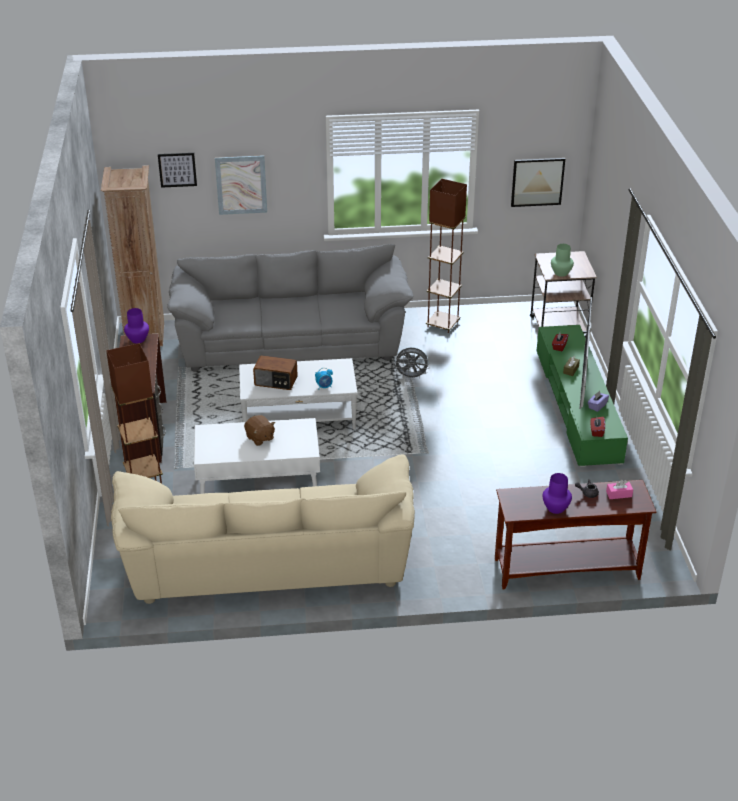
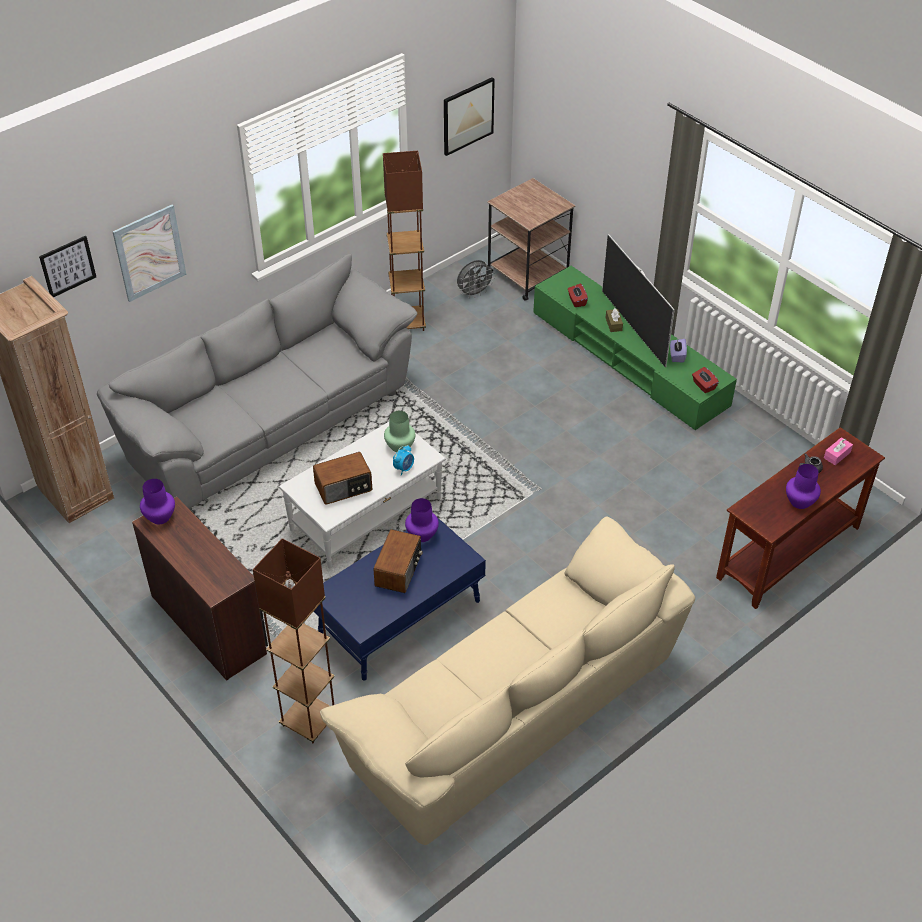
camera: 35 degrees left, 10 degrees up
(258, 481) = (399, 618): white coffee table -> blue coffee table
(260, 438) = (399, 570): brown plush toy -> radio
(295, 426) = (422, 534): none -> purple vase
(411, 377) = (437, 403): grey fan -> grey fan (474, 293)
(561, 273) = (537, 215): green vase -> green vase (400, 446)

